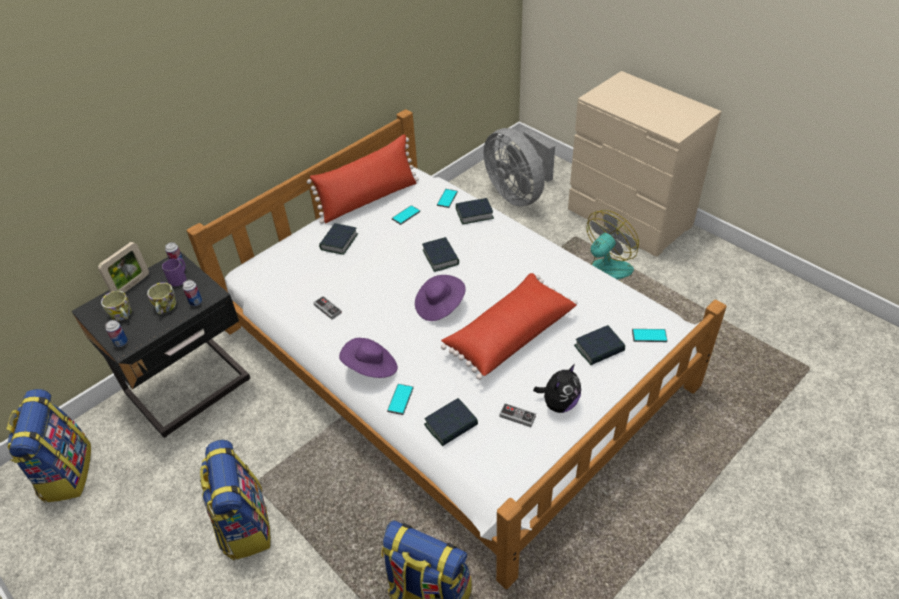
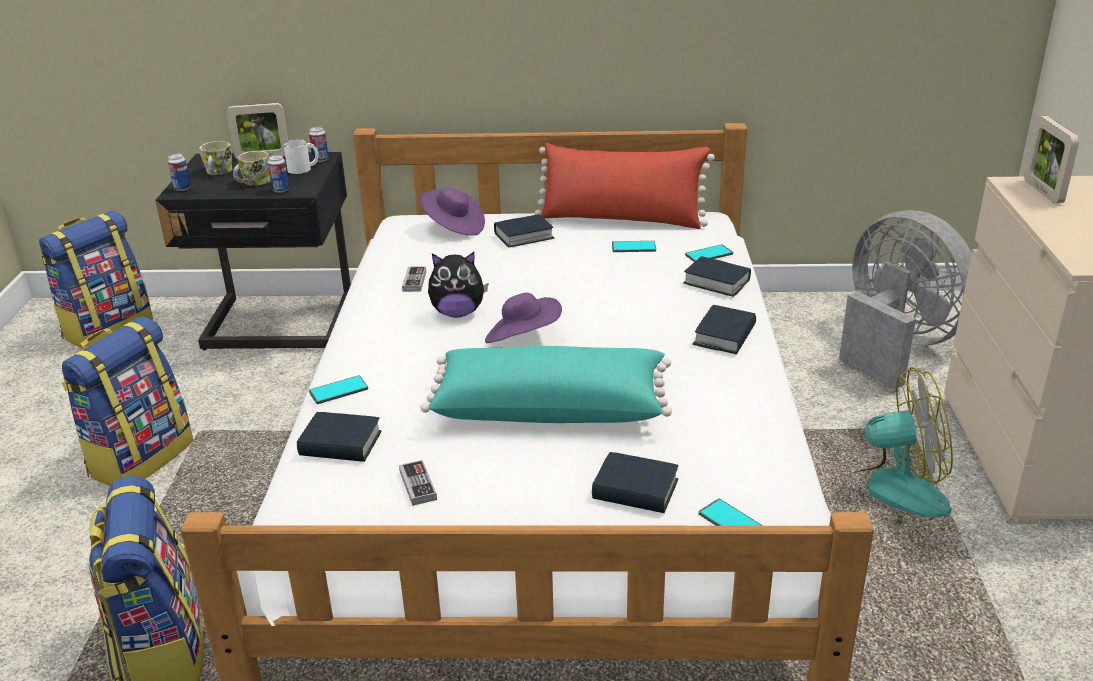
camera: 45 degrees right, 15 degrees down
(179, 277) = (304, 168): purple mug -> white mug
(371, 368) = (362, 349): purple hat -> purple hat (453, 227)
(440, 257) = (604, 299): book -> book (725, 336)
(508, 334) = (550, 407): red pillow -> turquoise pillow
(518, 194) = (895, 346): grey fan -> grey fan turned 135 degrees clockwise
(559, 403) = (485, 508): plush toy -> plush toy (458, 313)
(609, 97) = (1042, 191): none -> picture frame

